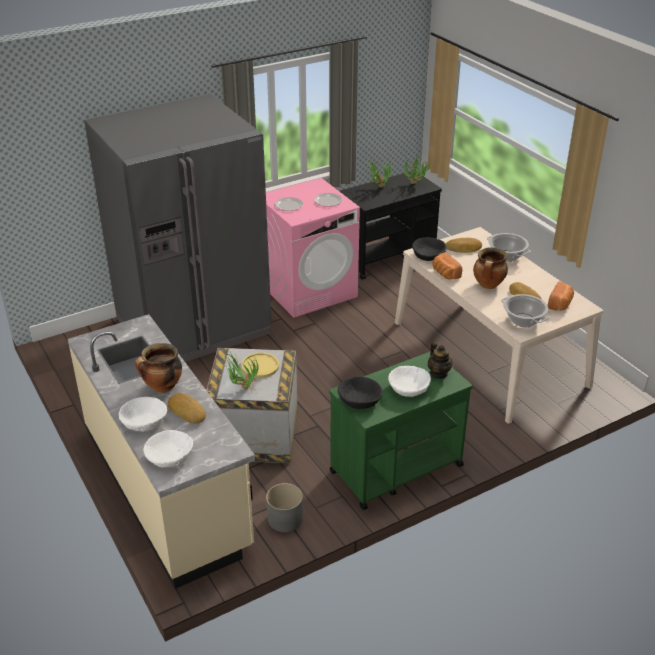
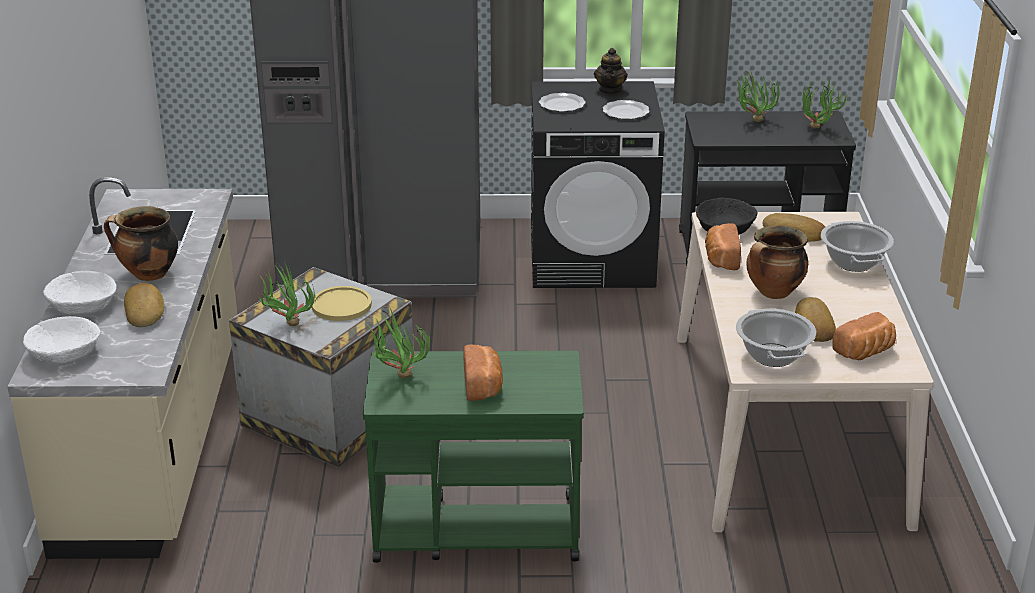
camera: 30 degrees right, 5 degrees down
(285, 519) = (260, 532): grey planter -> none
(309, 290) = (592, 259): pink washing machine -> black washing machine
(359, 400) = (397, 377): black bowl -> potted plant
(408, 388) = (483, 386): white bowl -> bread
(439, 373) = (551, 382): teapot -> teapot (610, 90)

